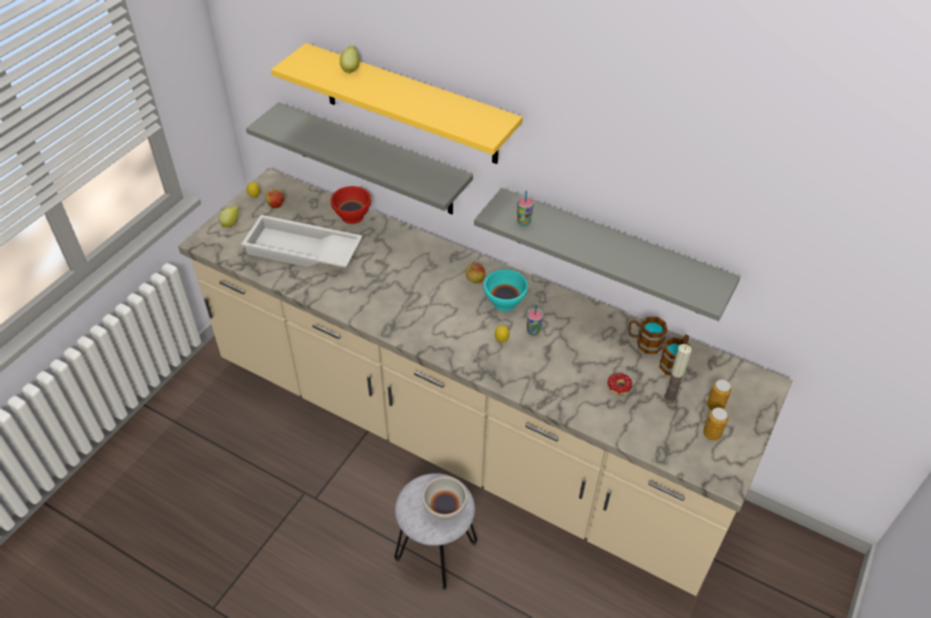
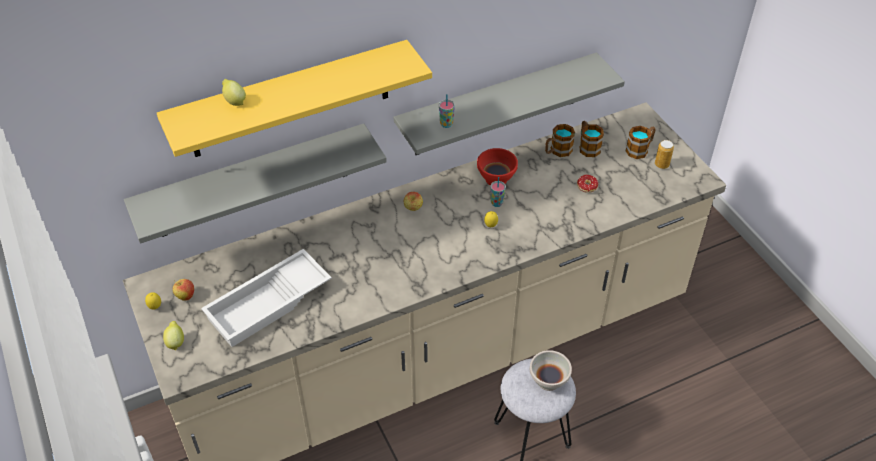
camera: 55 degrees left, 0 degrees up
(353, 216) = (258, 248): red bowl -> red bowl (496, 178)
(504, 301) = (451, 203): turquoise bowl -> none
(670, 397) = (616, 166): candle -> none
(715, 406) = (640, 149): can -> mug

